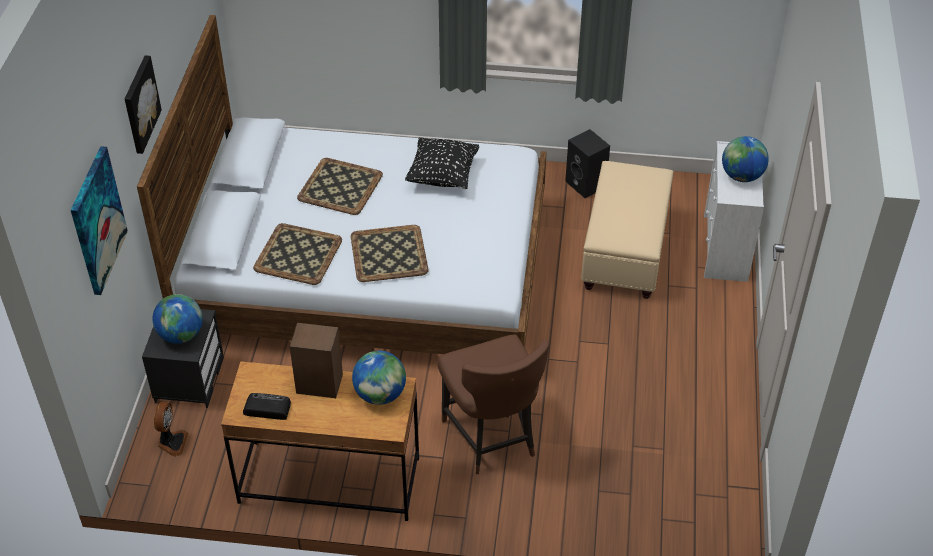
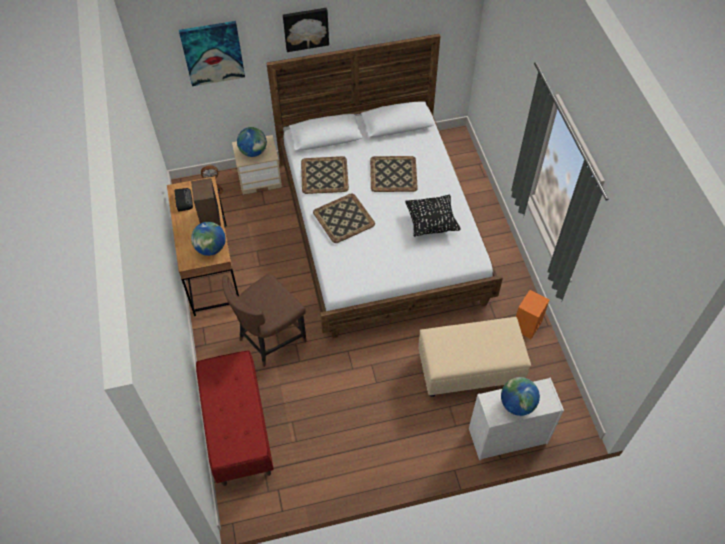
camera: 70 degrees right, 10 degrees up
(188, 379) = (260, 178): black nightstand -> beige nightstand
(586, 184) = (527, 326): black speaker -> orange speaker
(622, 509) = (238, 429): none -> red bench

